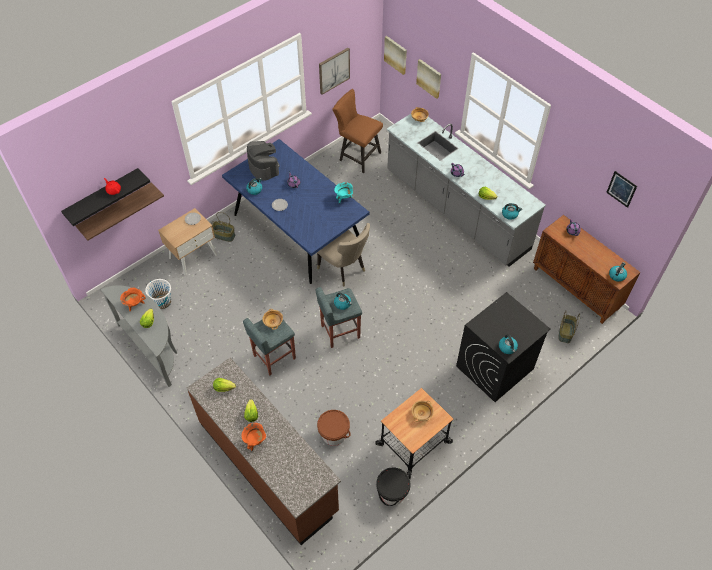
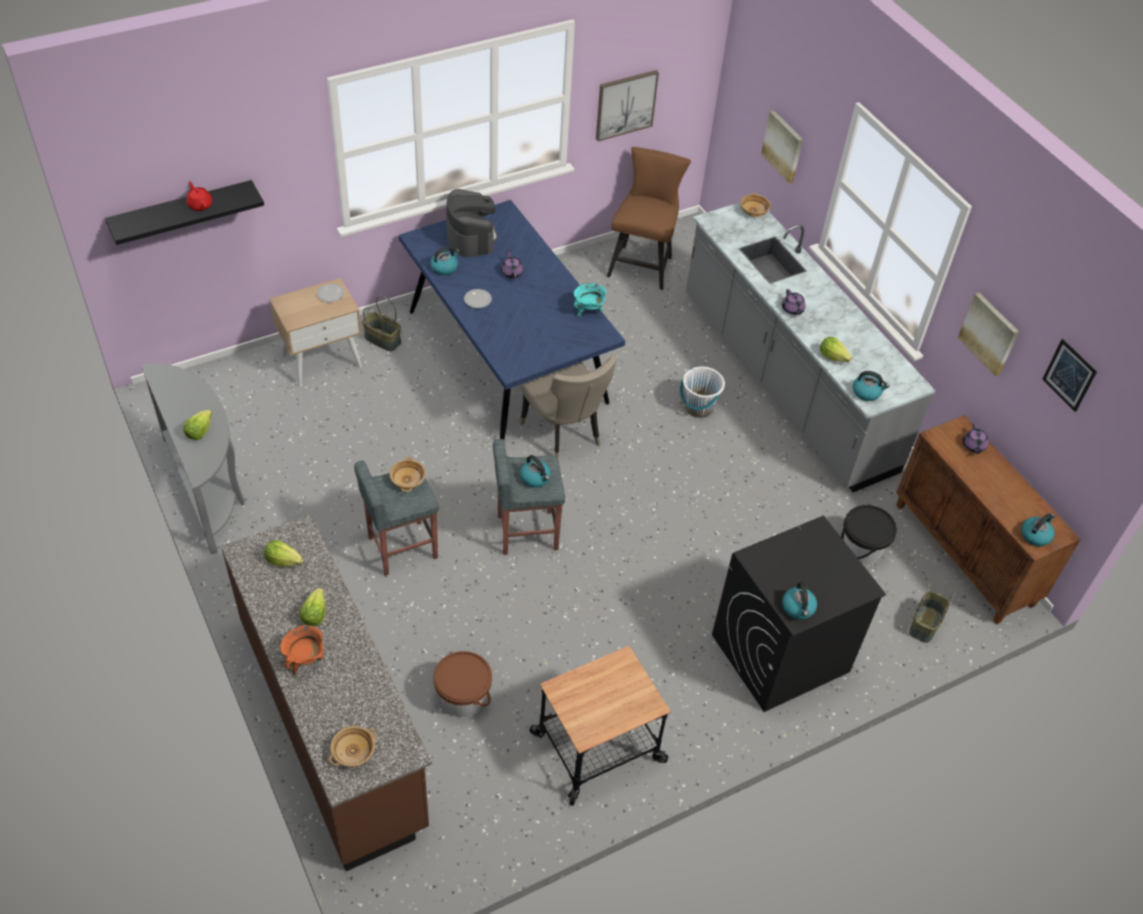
camera: 10 degrees right, 5 degrees down
(116, 209) = (203, 244): shelf -> none
(135, 304) = (187, 400): orange cooking pot -> none
(162, 302) = (248, 420): white bucket -> white bucket (698, 407)
(357, 156) = (642, 264): brown chair -> brown chair turned 60 degrees clockwise
(392, 492) = (534, 822): black bucket -> black bucket (861, 548)
(396, 54) = (737, 101): picture -> picture (989, 333)
(422, 413) = (616, 689): beige bowl -> beige bowl (353, 752)

